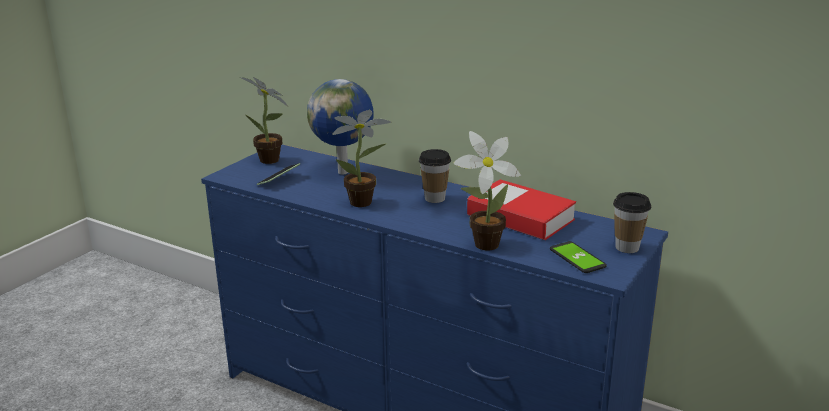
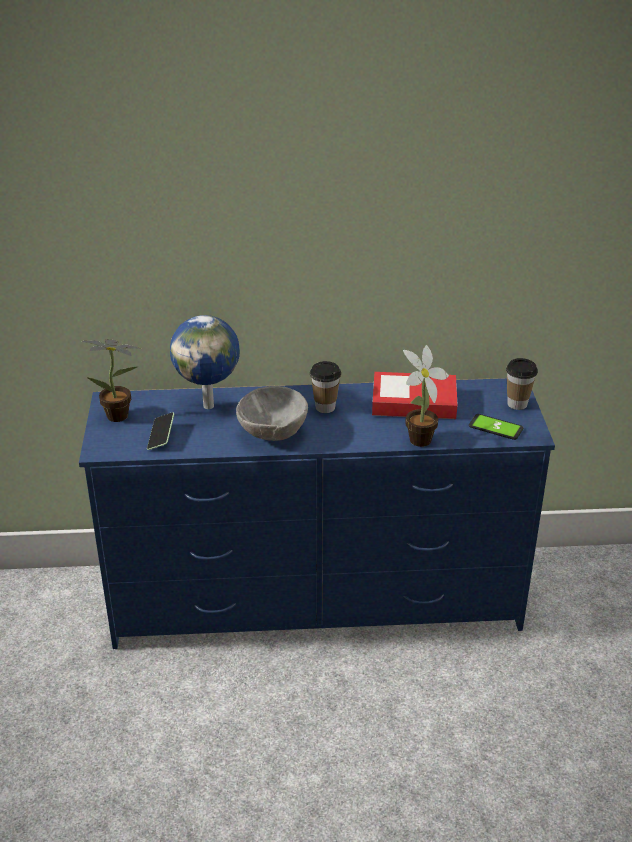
camera: 35 degrees left, 10 degrees up
(365, 202) = (273, 433): potted plant -> grey bowl

